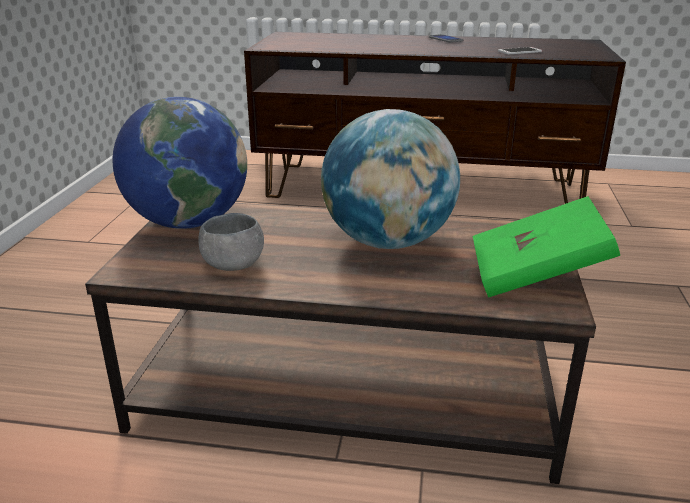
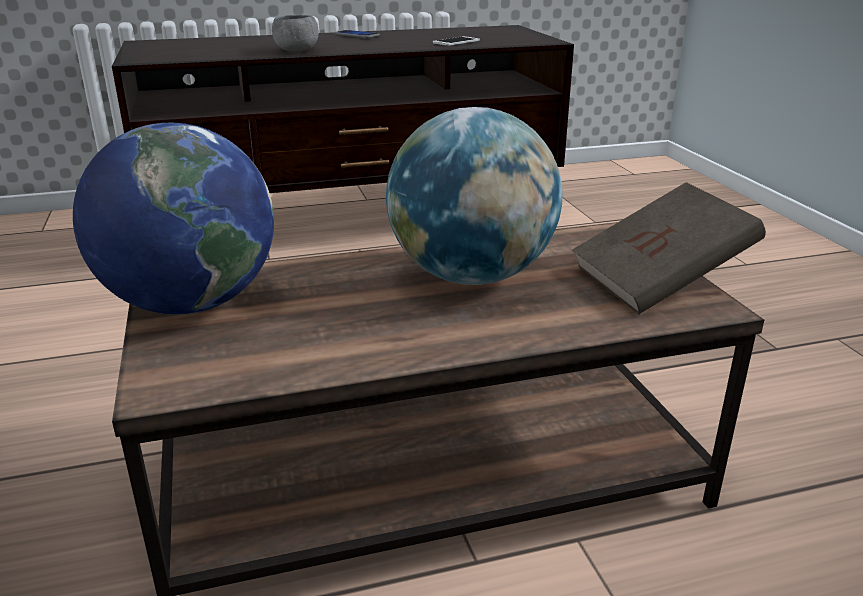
camera: 25 degrees left, 0 degrees up
(233, 265) = (310, 344): grey bowl -> grey bowl (297, 51)
(535, 276) = (659, 281): green book -> brown book

